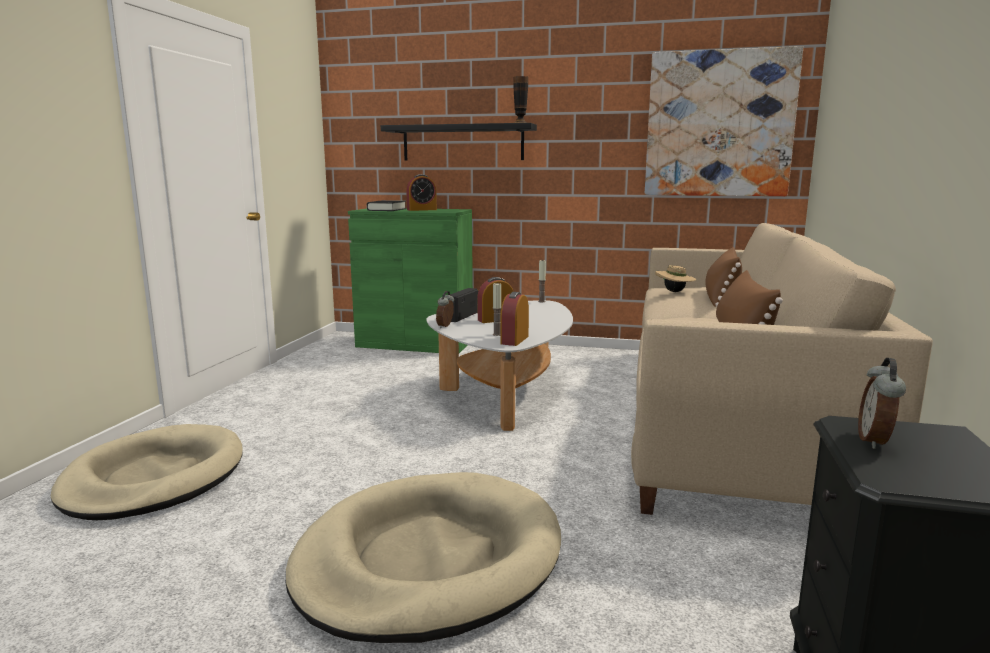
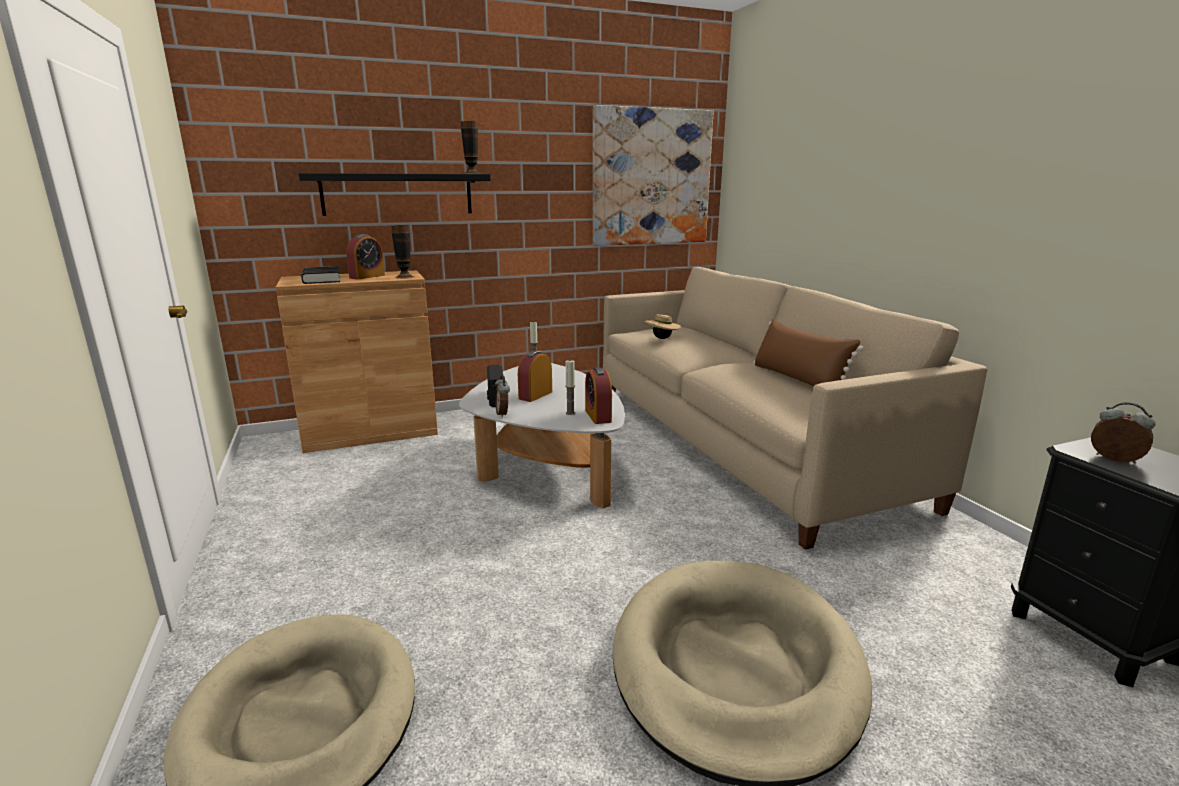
camera: 35 degrees left, 5 degrees up
(415, 343) = (371, 432): green cabinet -> brown cabinet
(445, 211) = (404, 277): none -> vase
(721, 297) = (701, 338): brown pillow -> none
(875, 441) = (1114, 460): alarm clock -> alarm clock turned 150 degrees clockwise

